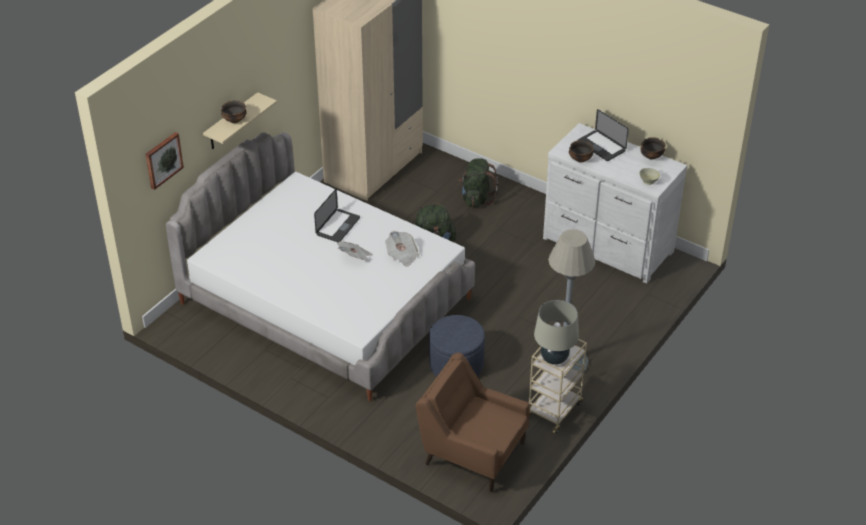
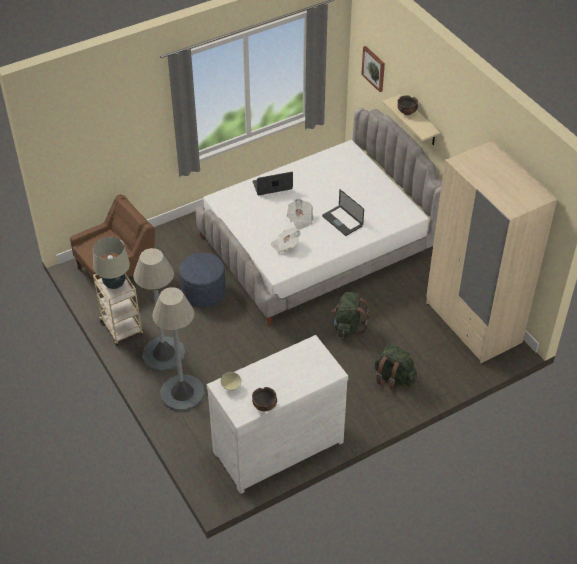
camera: 115 degrees right, 5 degrees up
(580, 159) = (292, 352): bowl -> none
(599, 328) = (182, 393): none -> grey floor lamp
(601, 146) = (301, 375): laptop -> laptop (272, 186)

